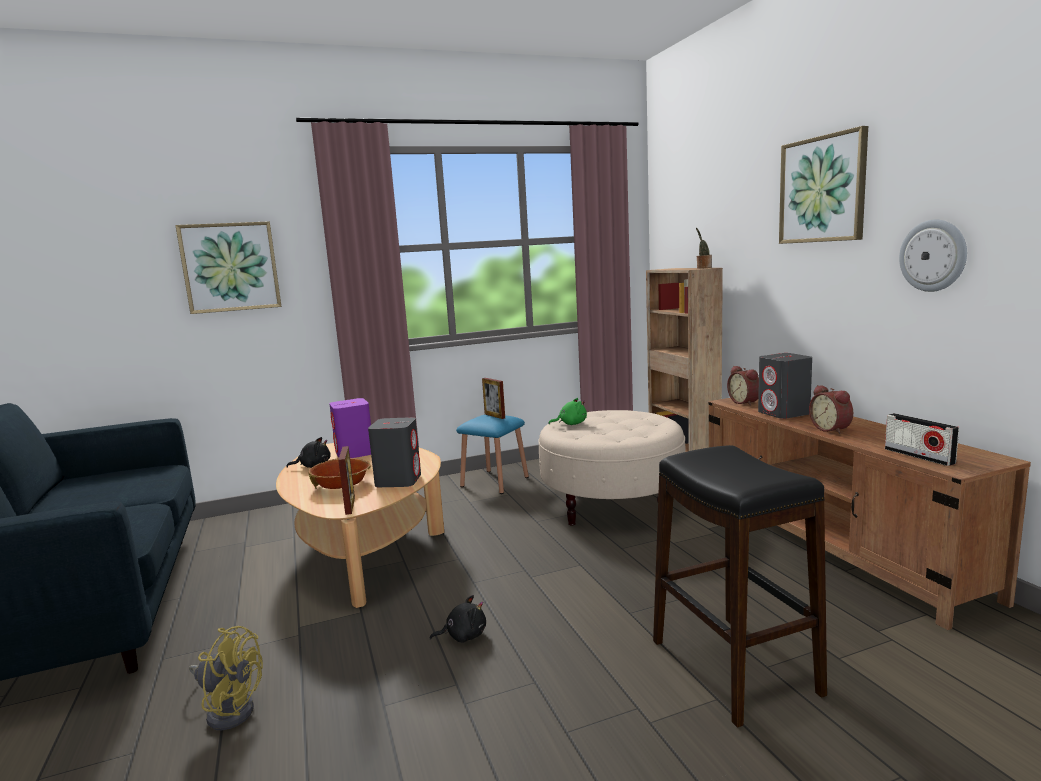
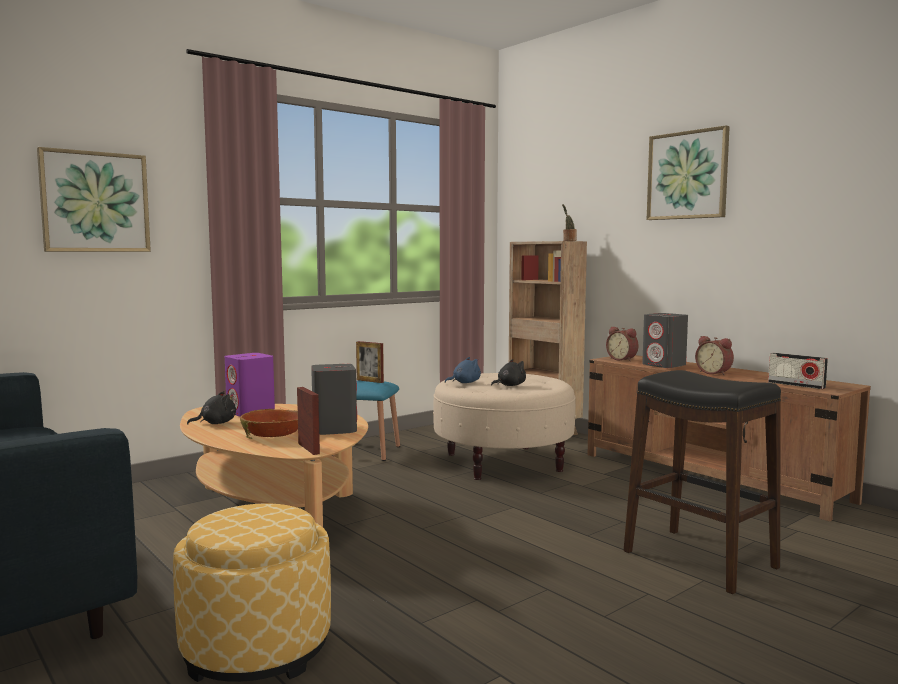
camera: 20 degrees left, 5 degrees down
(230, 709) = (256, 648): yellow fan -> ottoman
(463, 636) = (450, 566): black plush toy -> black plush toy (509, 385)
(571, 424) = (464, 382): green plush toy -> blue plush toy
(933, 255) = (787, 230): wall clock -> none

